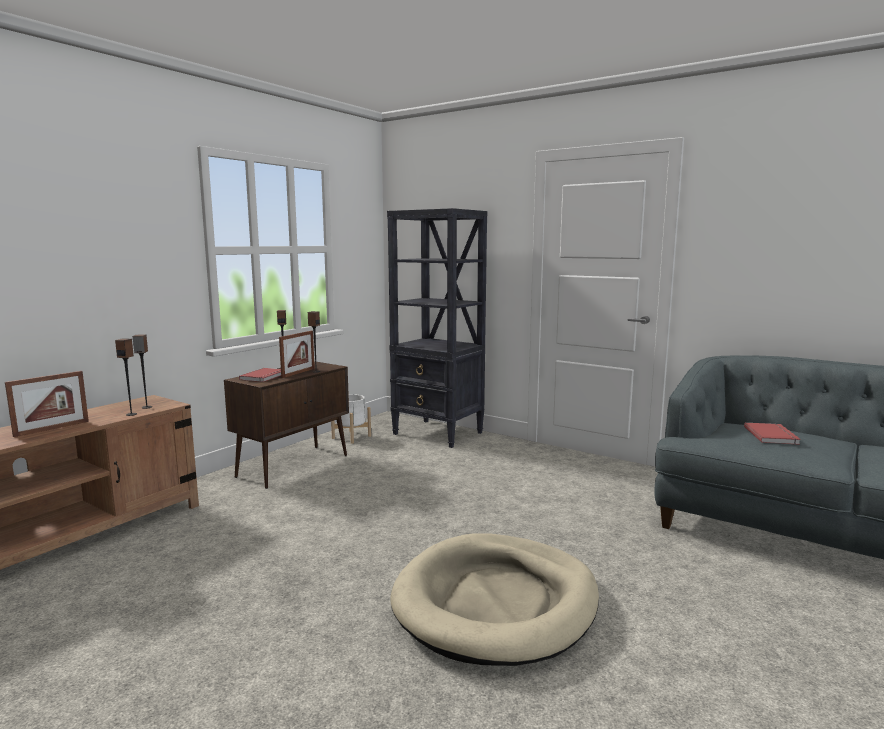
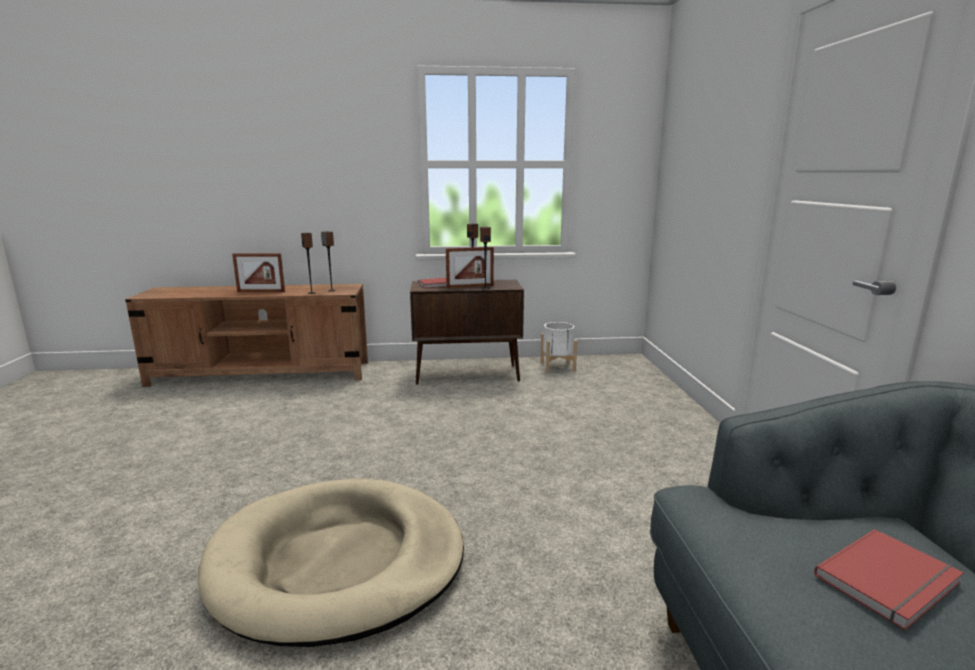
camera: 50 degrees right, 5 degrees up
(438, 433) = (642, 391): black bookcase -> none

